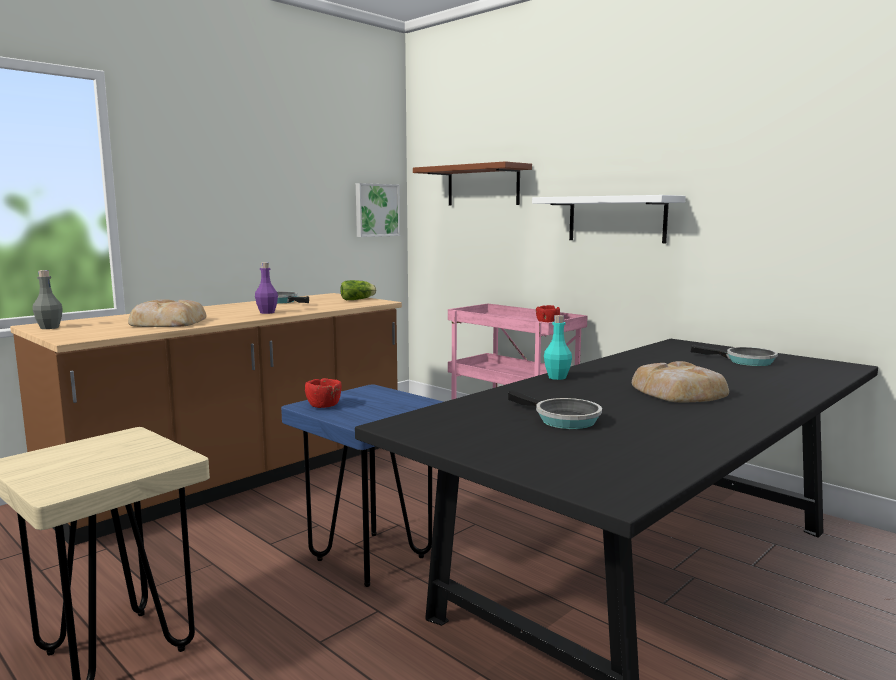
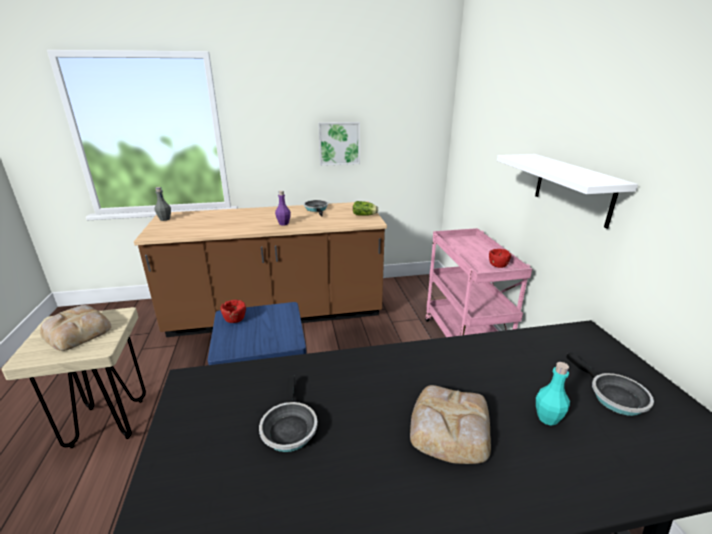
camera: 35 degrees right, 15 degrees up
(167, 322) = (217, 225): bread -> bread (78, 331)
(376, 210) = (420, 137): picture -> picture (339, 143)
(483, 186) = (490, 128): brown shelf -> none
(557, 377) = (385, 355): turquoise bottle -> turquoise bottle (547, 418)

